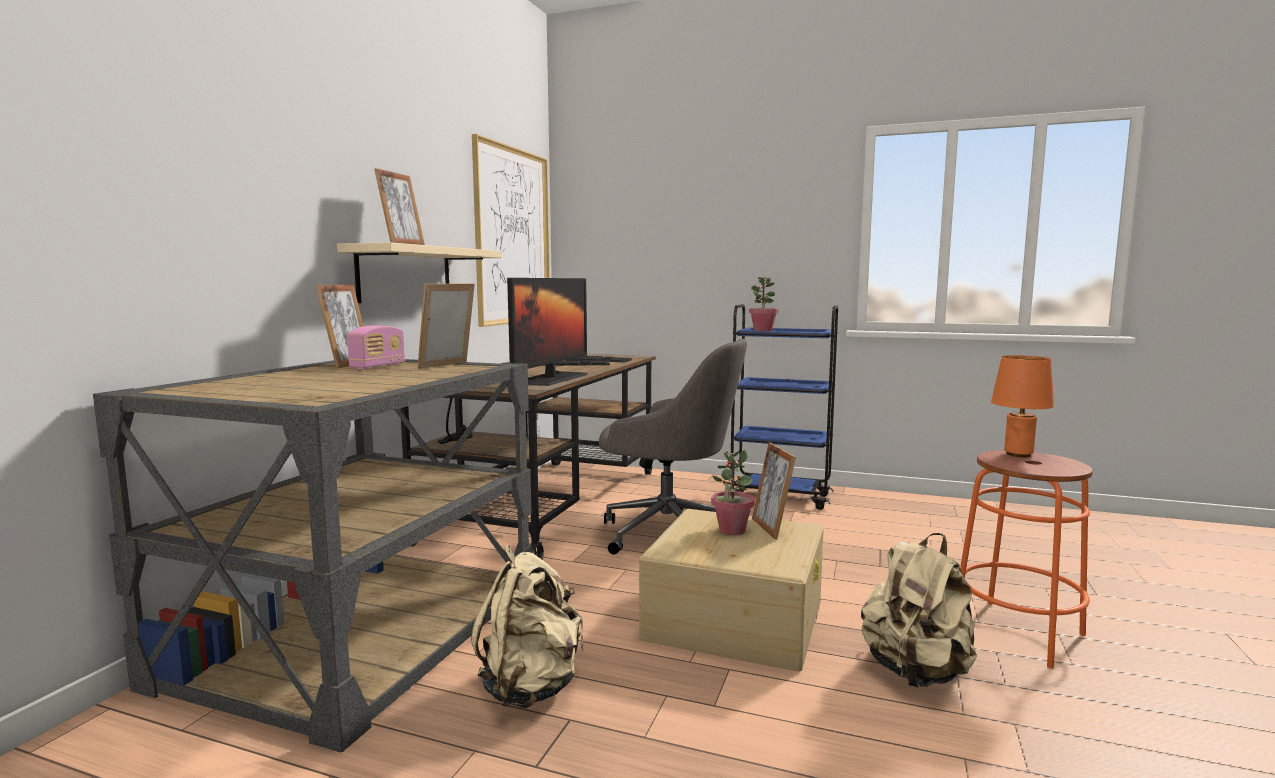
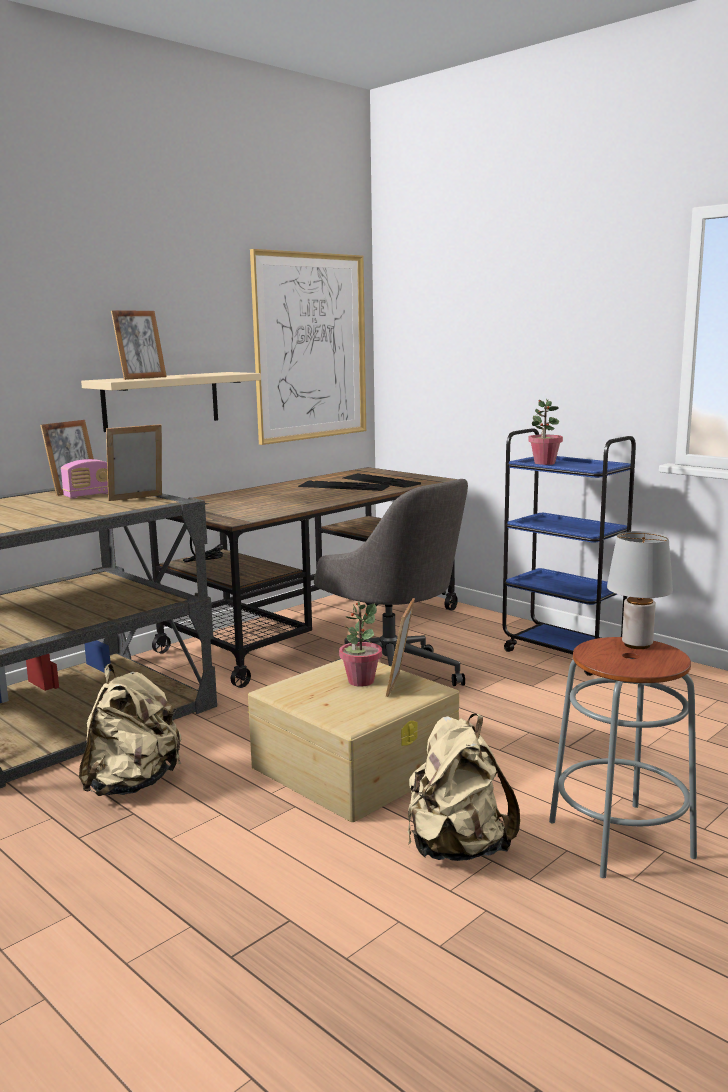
camera: 25 degrees right, 5 degrees up
(552, 379) = (286, 507): monitor -> none
(1017, 632) = (620, 839): orange stool -> grey stool
(1018, 454) = (636, 645): orange table lamp -> grey table lamp

